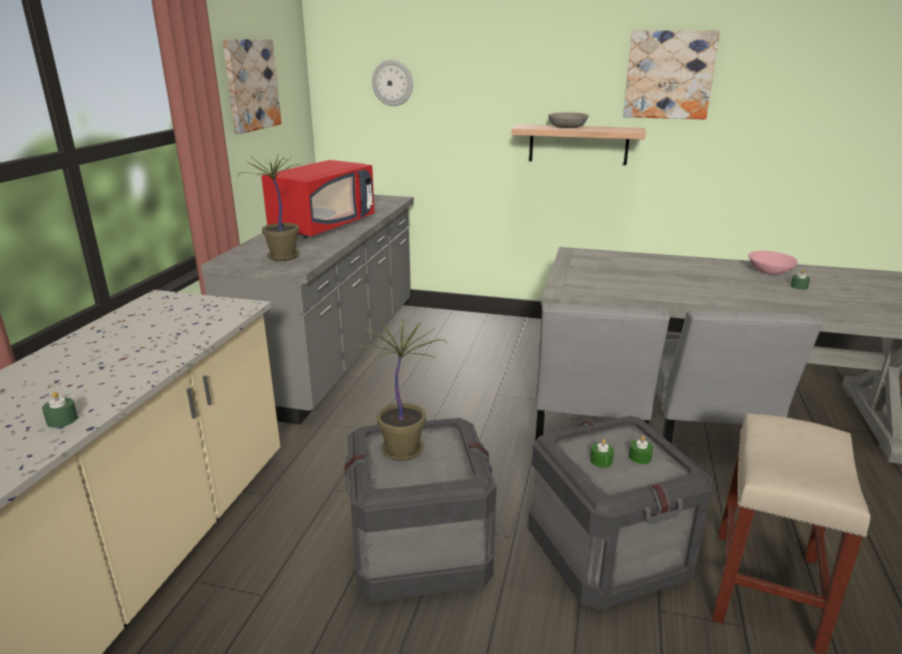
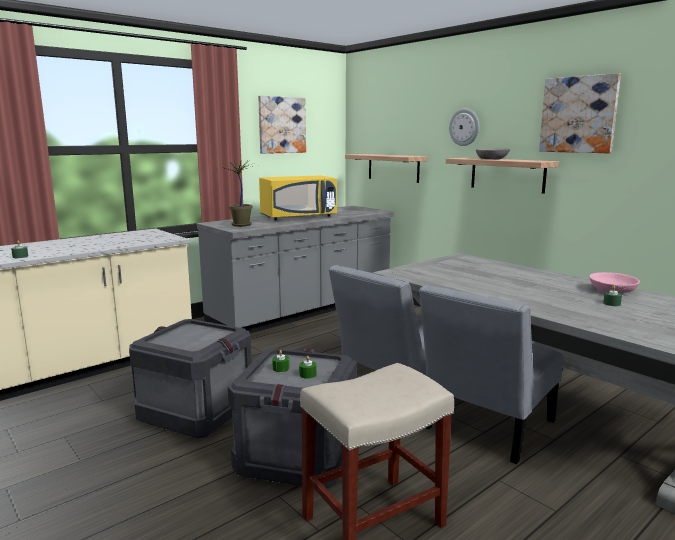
camera: 35 degrees right, 10 degrees down
(323, 226) = (298, 217): red microwave -> yellow microwave
(393, 83) = (389, 128): wall clock -> wall clock (464, 127)
(403, 138) = (393, 167): none -> shelf
(404, 449) = (191, 333): potted plant -> none

